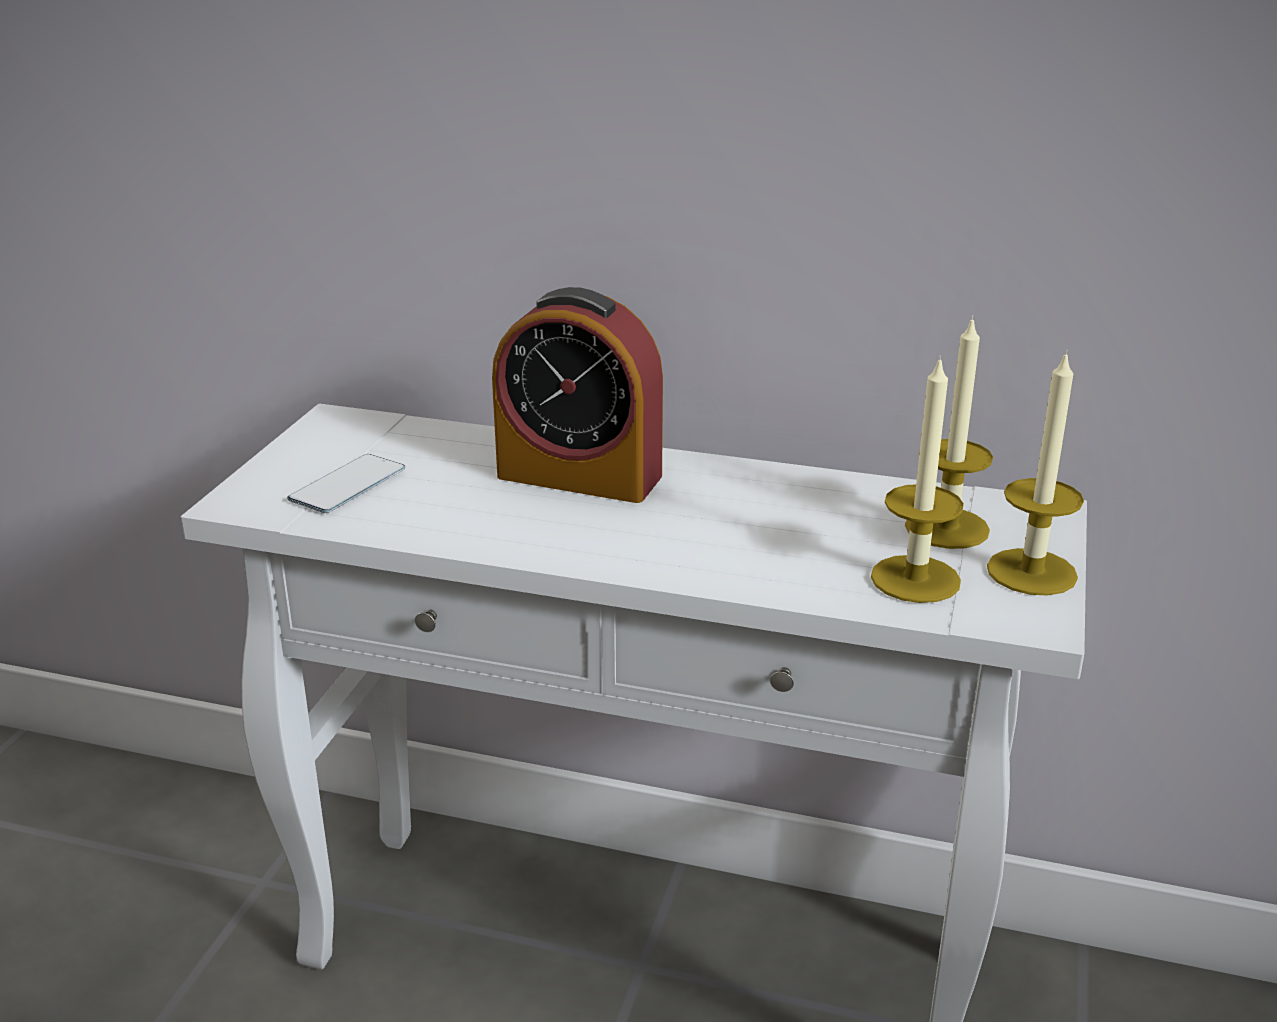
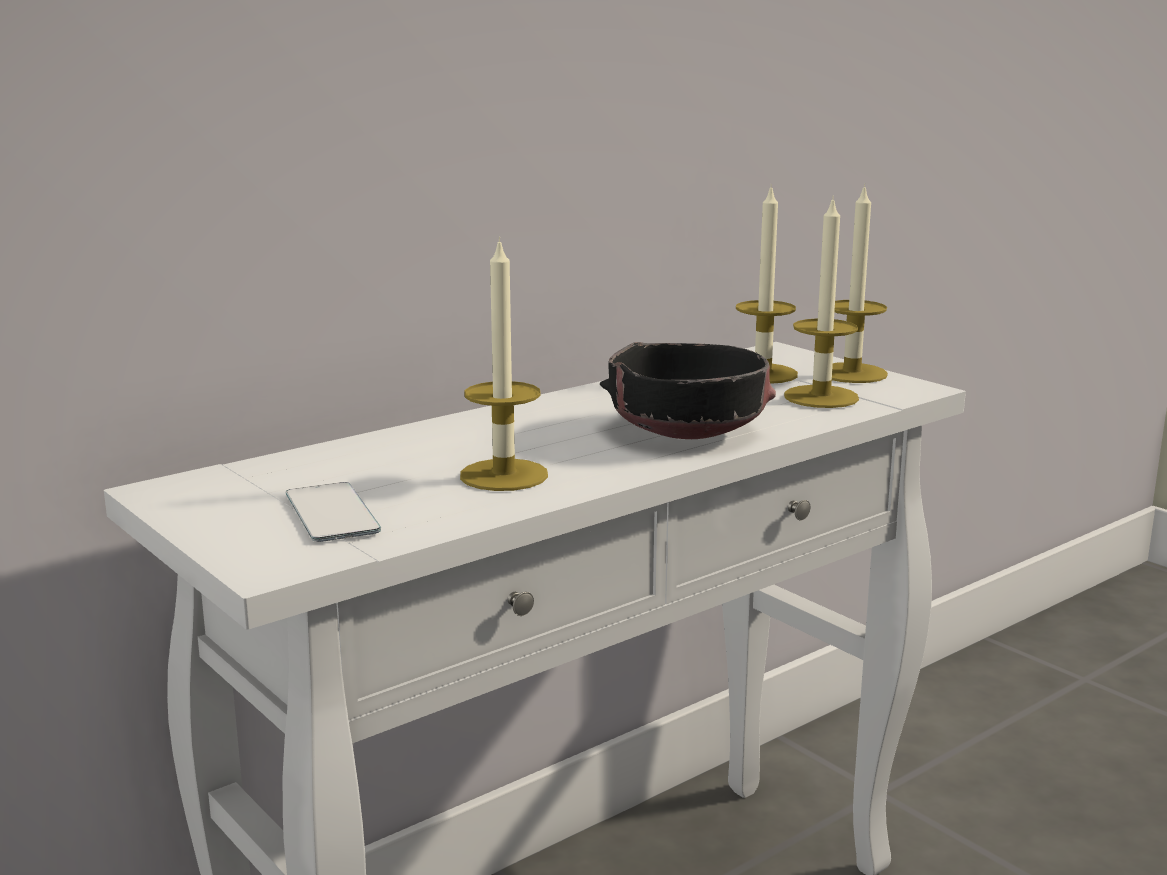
camera: 55 degrees left, 10 degrees down
(497, 512) = (504, 475): none -> candle
(579, 476) = (490, 437): alarm clock -> none
(710, 548) = (688, 431): none -> black bowl

